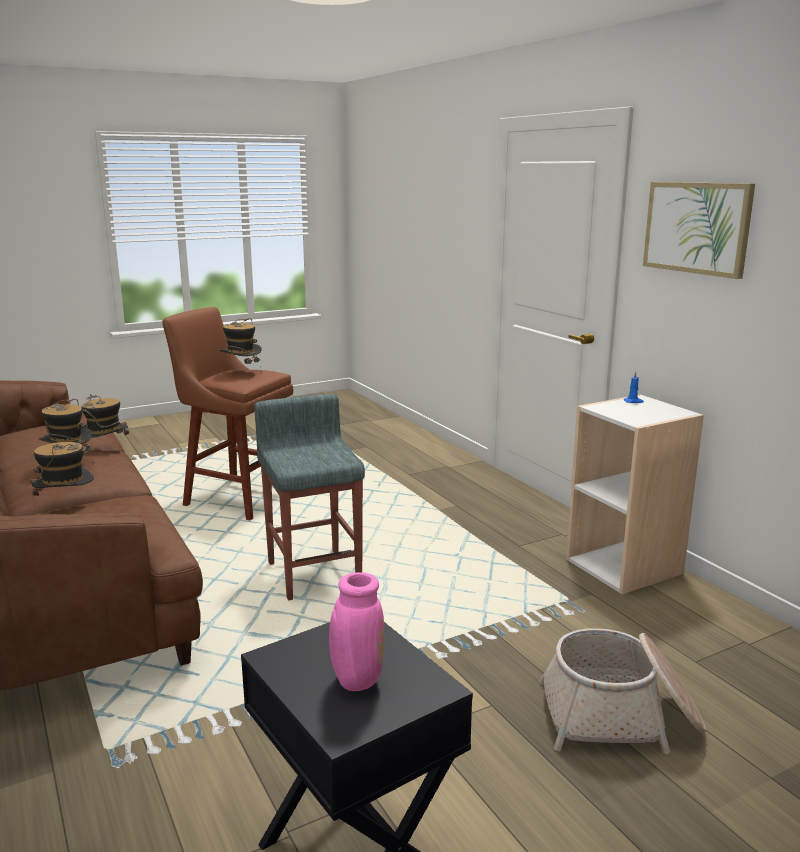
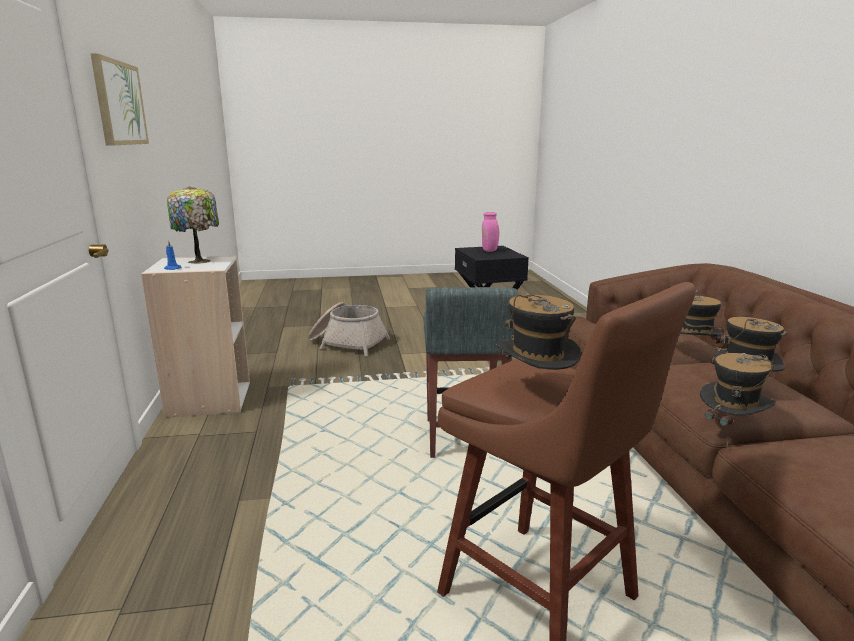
camera: 160 degrees left, 0 degrees up
(645, 414) = (200, 261): none -> table lamp

